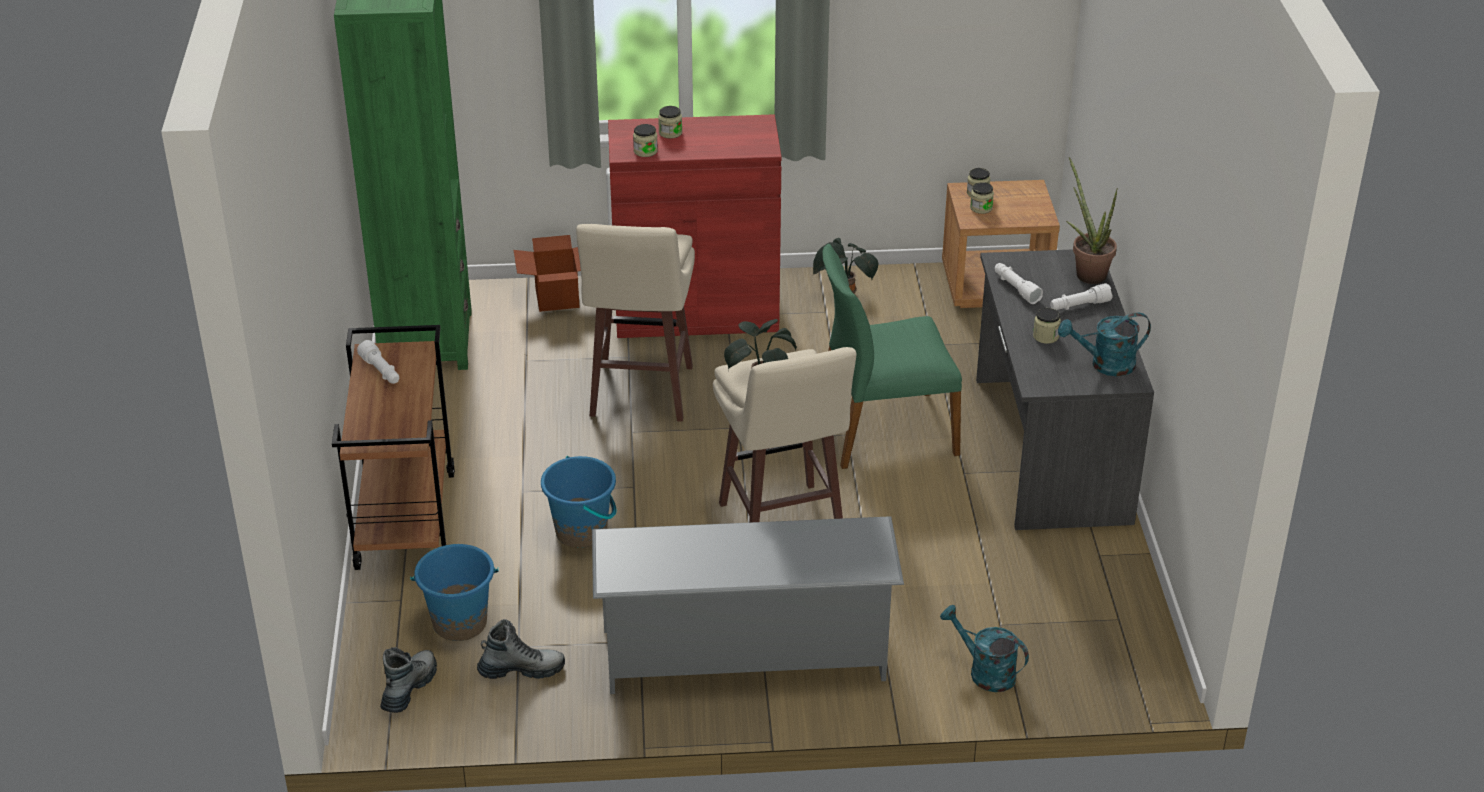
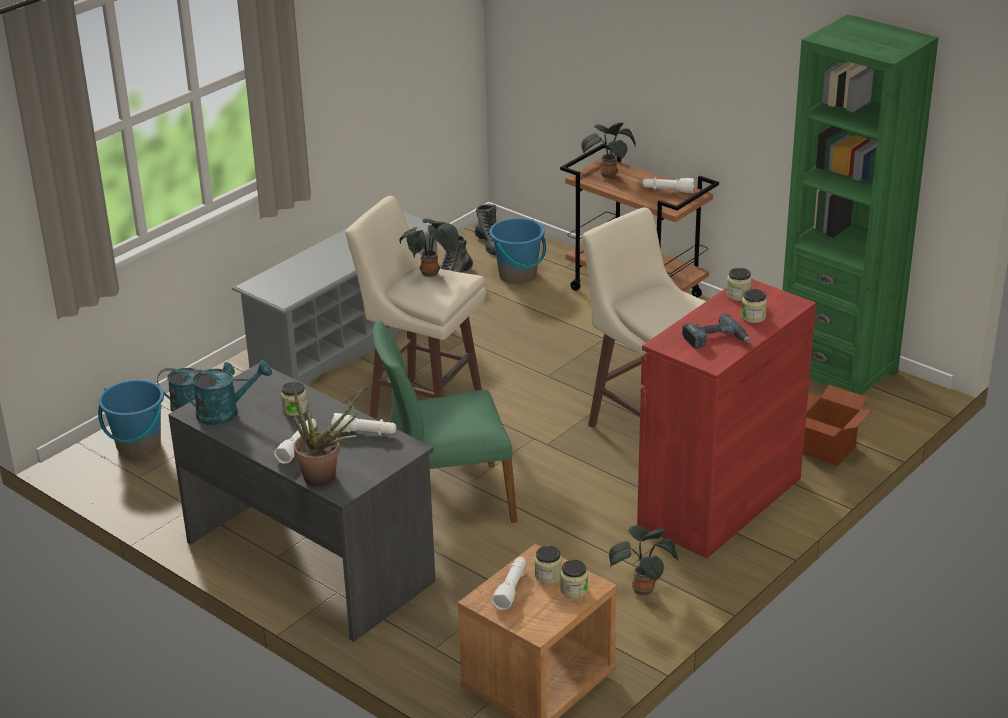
camera: 135 degrees right, 5 degrees down
(385, 425) = (608, 174): none -> potted plant
(582, 532) = (533, 340): blue bucket -> blue bucket (138, 446)
(726, 133) = (716, 339): none -> power drill
(884, 431) = (447, 501): green chair -> green chair turned 135 degrees counterclockwise
(1015, 213) = (511, 588): none -> white flashlight
(1105, 365) = (225, 413): turquoise watering can -> turquoise watering can turned 45 degrees clockwise

